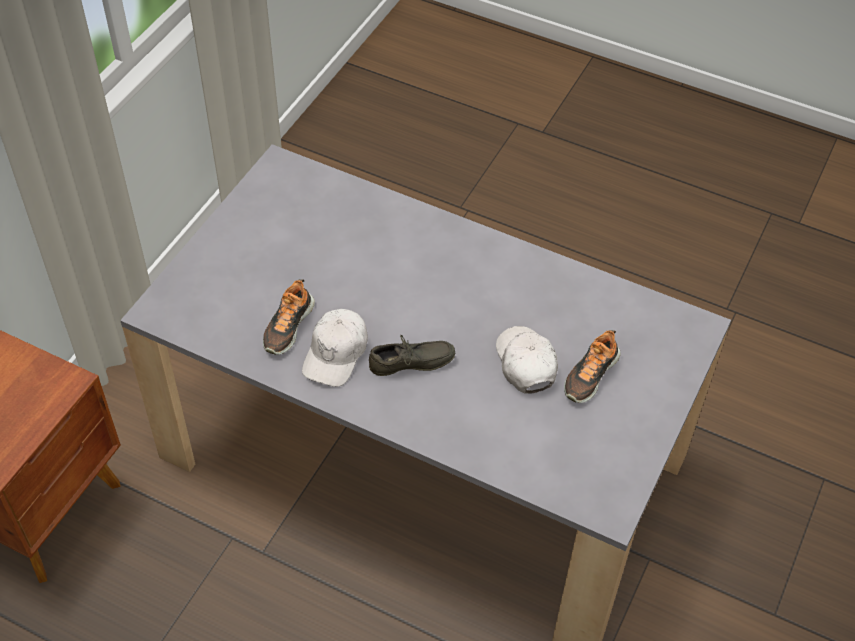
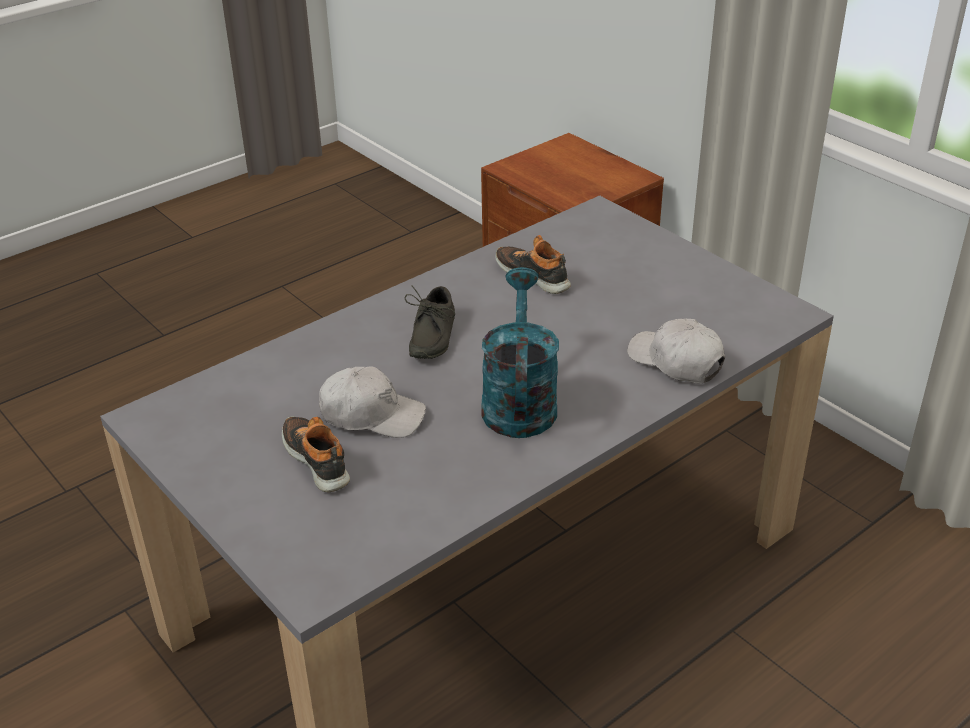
camera: 115 degrees right, 15 degrees down
(336, 354) = (478, 296): white cap -> white cap (675, 362)
(463, 285) = (518, 401): none -> turquoise watering can

